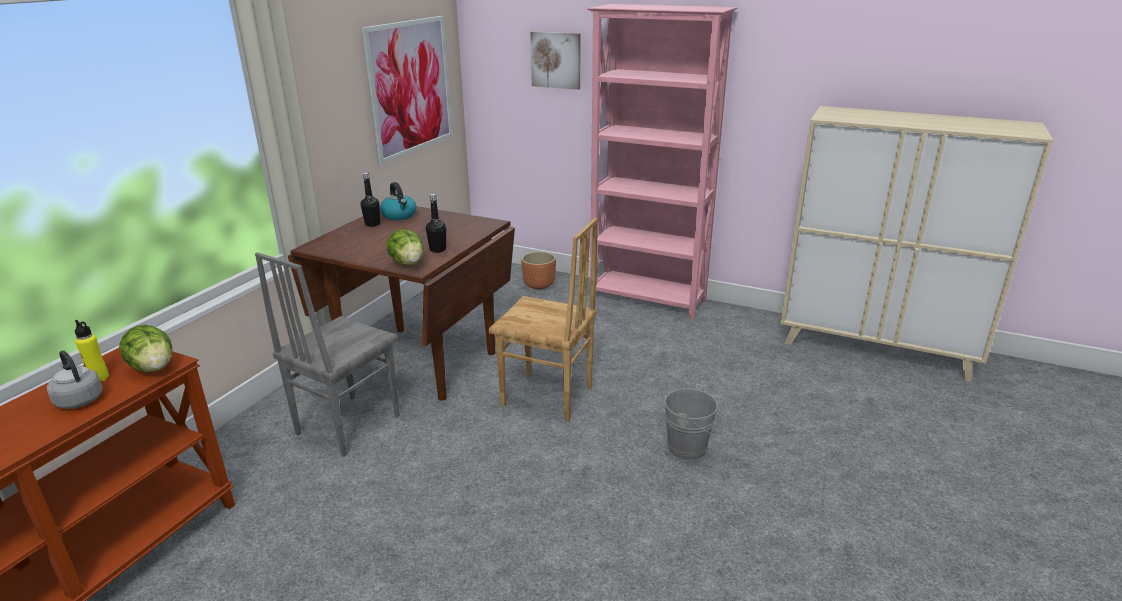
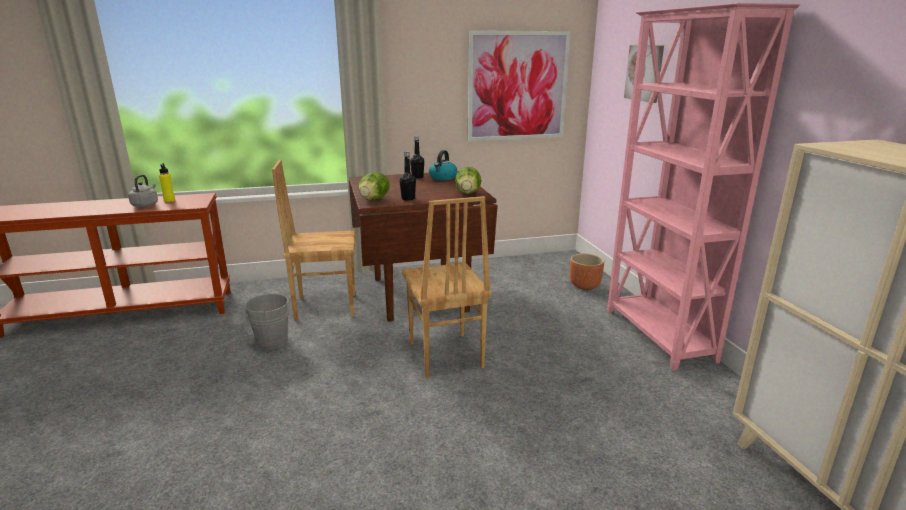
camera: 50 degrees right, 5 degrees down
(153, 368) = (188, 204): lettuce -> lettuce (467, 193)
(346, 425) = (325, 306): grey chair -> brown chair
(691, 450) = (463, 457): grey bucket -> grey bucket (272, 344)

